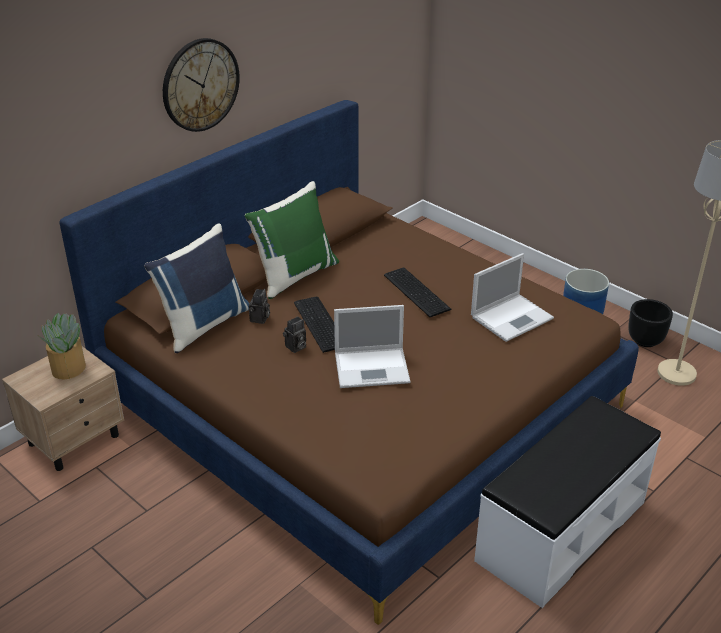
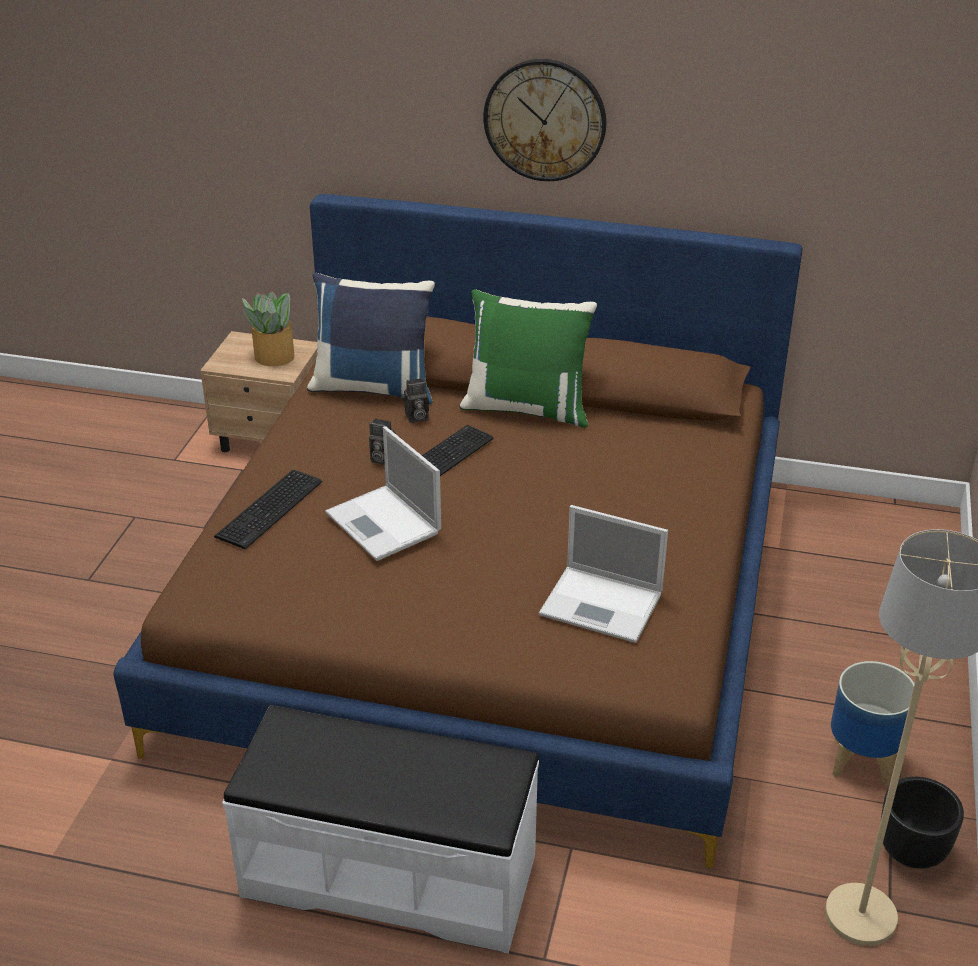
camera: 60 degrees right, 0 degrees up
(417, 291) = (583, 506): keyboard -> keyboard (272, 508)

